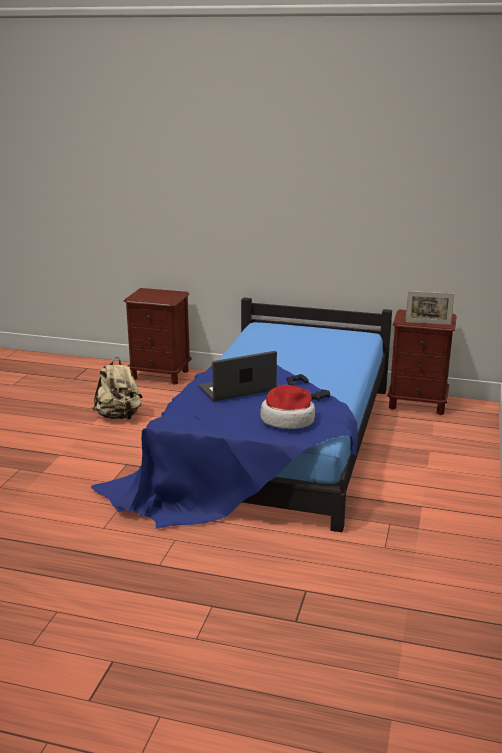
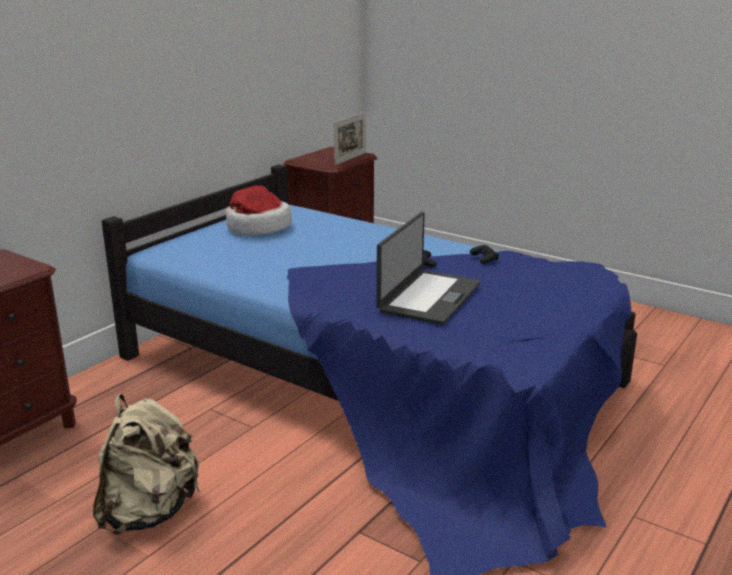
camera: 70 degrees left, 0 degrees up
(237, 389) = (428, 297): laptop -> laptop turned 150 degrees counterclockwise
(288, 419) = (549, 284): hat -> hat (257, 227)

